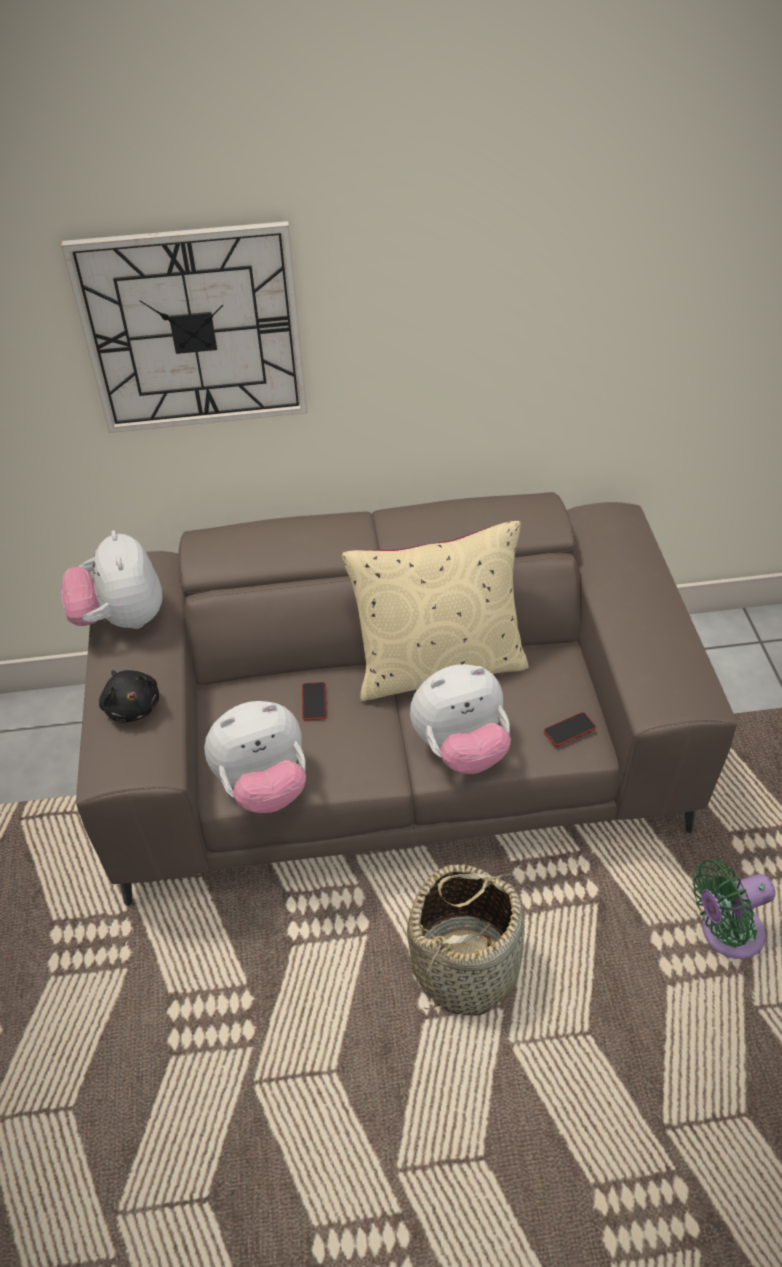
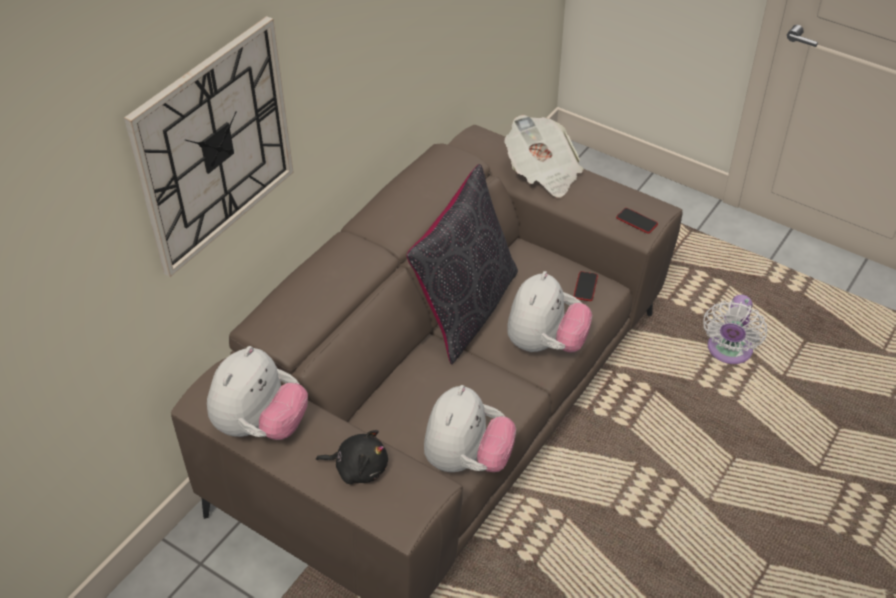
camera: 50 degrees left, 0 degrees up
(121, 619) = (261, 426): plush toy -> plush toy turned 90 degrees counterclockwise
(314, 702) = (425, 387): phone -> phone (636, 221)
(438, 665) = (465, 308): beige pillow -> black pillow
(466, 965) = (637, 483): basket -> none
(633, 587) = (543, 172): none -> newspaper
(726, 934) = (728, 352): green fan -> white fan

